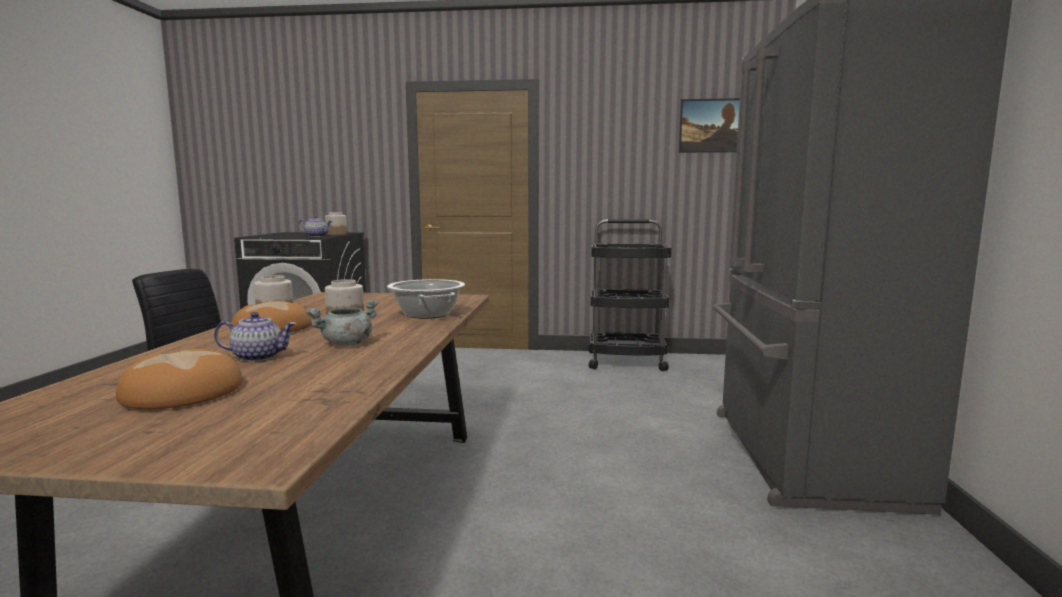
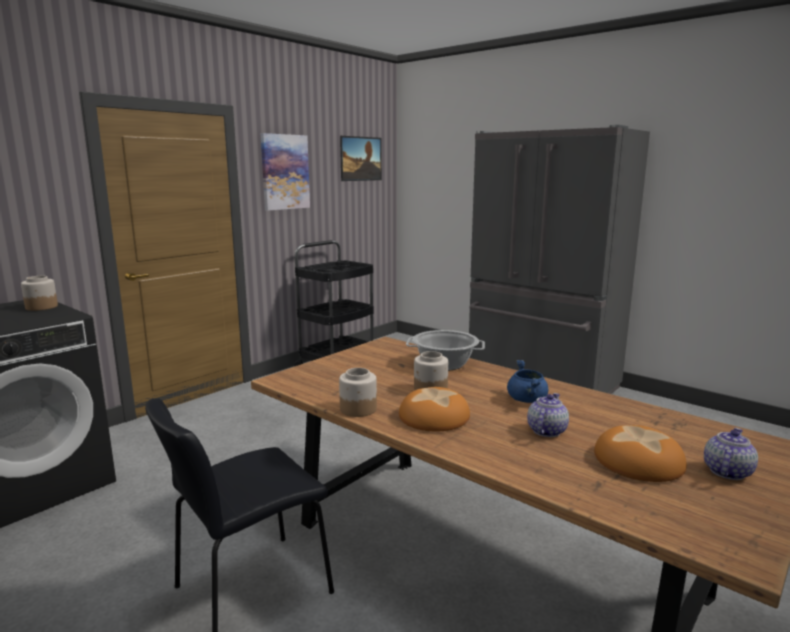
camera: 55 degrees left, 5 degrees up
(316, 236) = (49, 316): teapot -> teapot (726, 471)
(346, 344) = (527, 400): grey cooking pot -> blue cooking pot
(596, 142) = (285, 172): none -> picture

